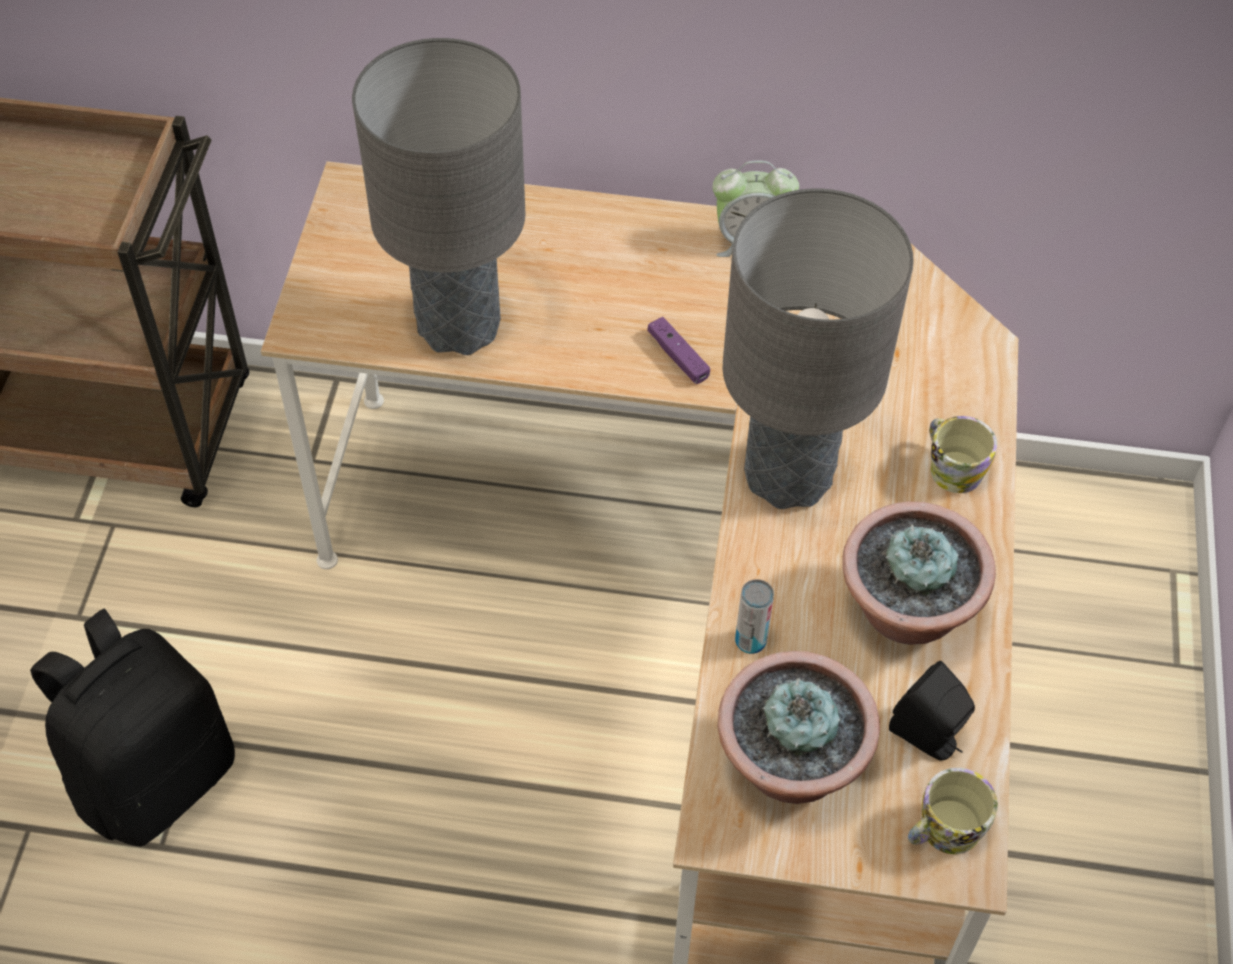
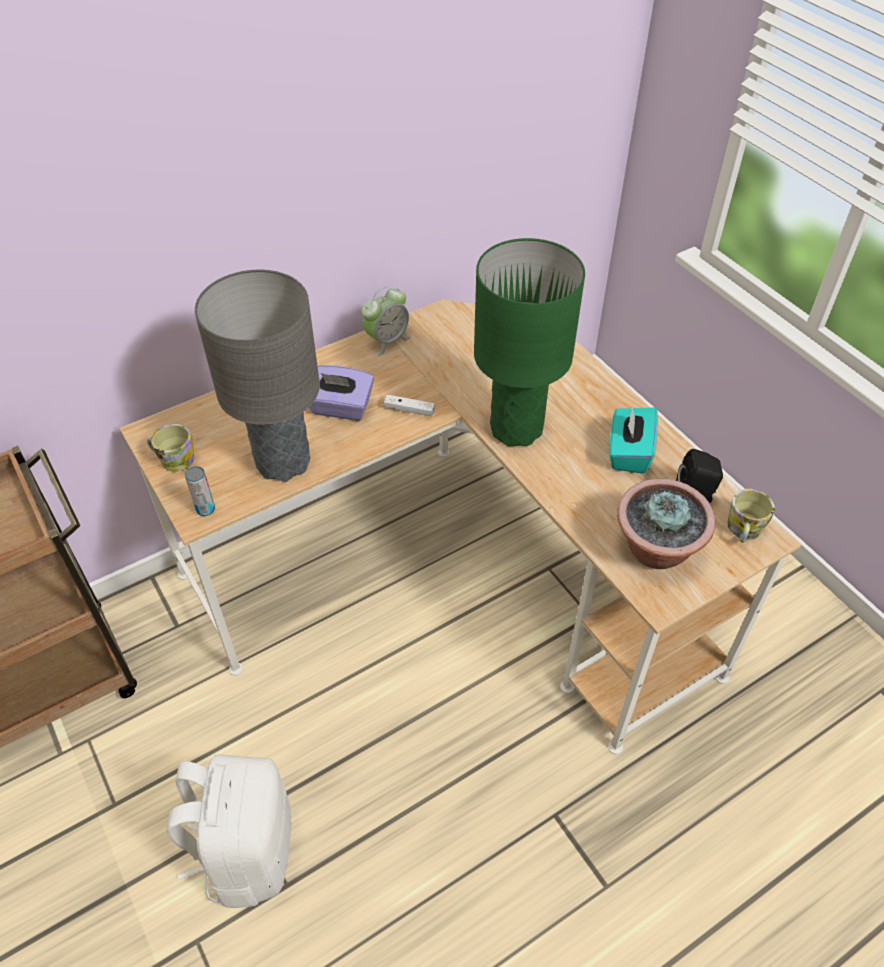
camera: 40 degrees left, 5 degrees down
(156, 776) = (246, 851): black backpack -> white backpack
(596, 298) = (340, 408): none -> purple tissue box
(678, 356) = (409, 410): purple game controller -> white game controller
(750, 641) = (580, 510): can -> can (205, 509)
(787, 476) = (516, 429): grey table lamp -> green table lamp
(905, 613) = (628, 453): potted plant -> turquoise tissue box
(951, 467) = (579, 381): mug -> mug (173, 459)

